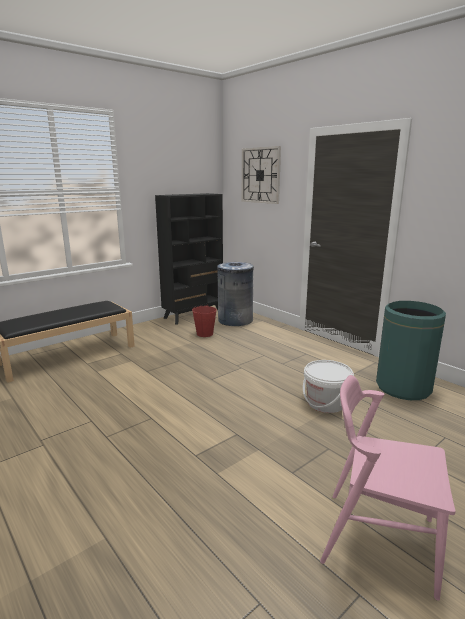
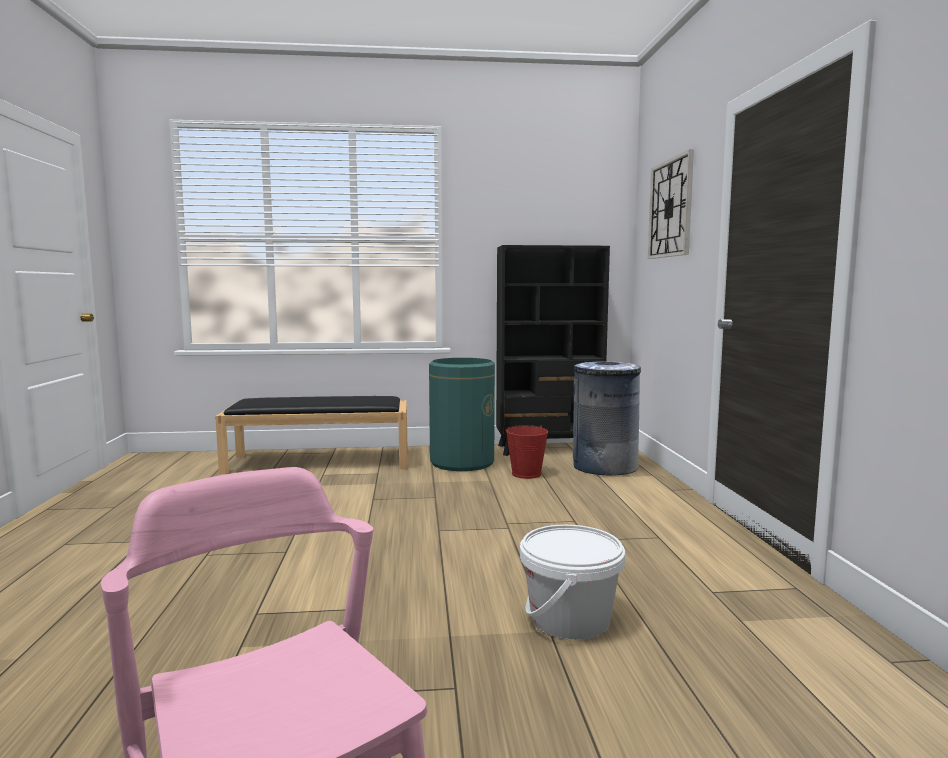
camera: 35 degrees right, 10 degrees down
(403, 387) = (796, 650): green trash can -> green trash can (462, 462)

